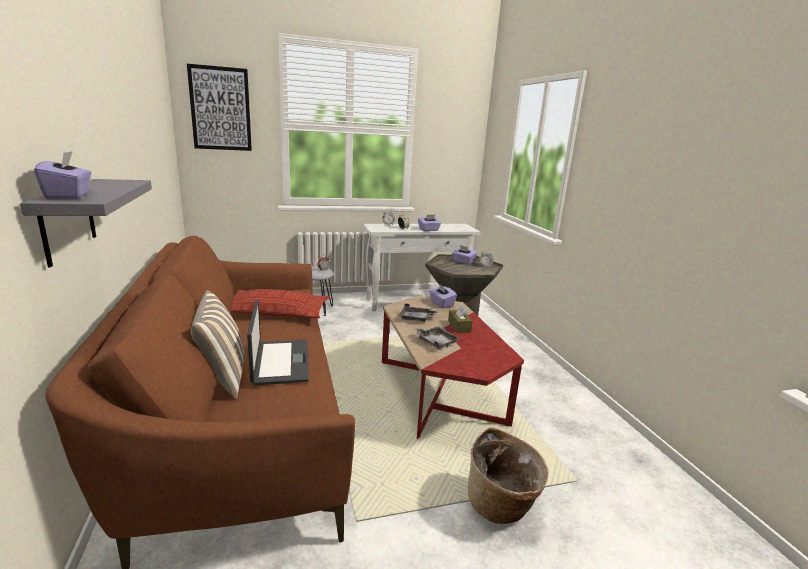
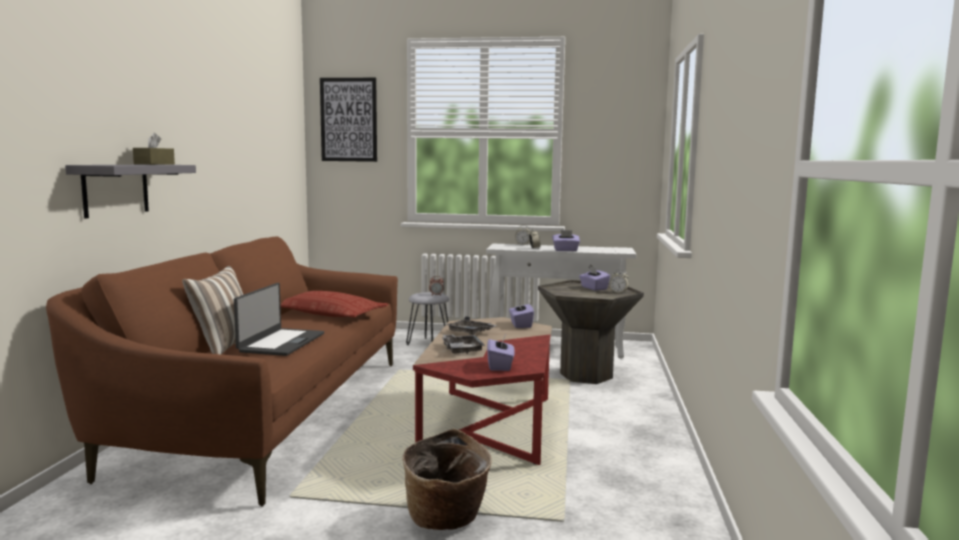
camera: 25 degrees right, 10 degrees down
(69, 196) = (104, 164): purple tissue box -> purple tissue box (500, 366)
(459, 326) = (510, 342): brown tissue box -> brown tissue box (154, 164)

